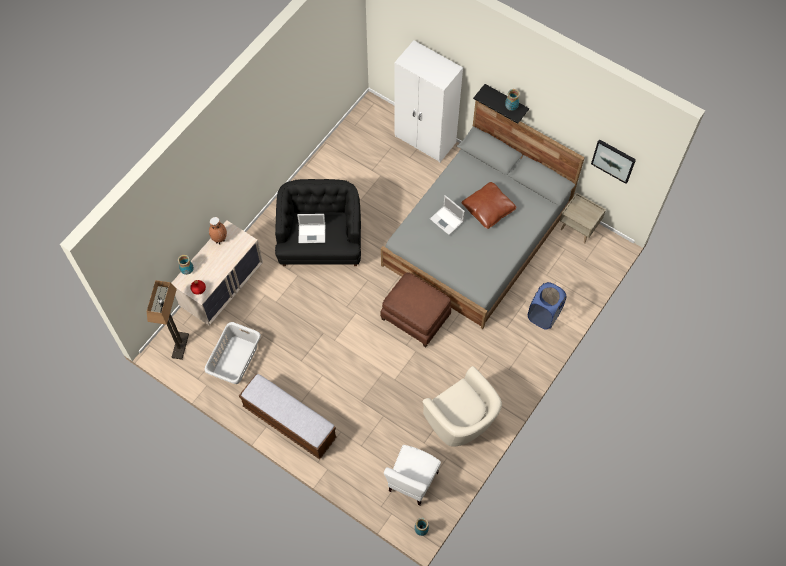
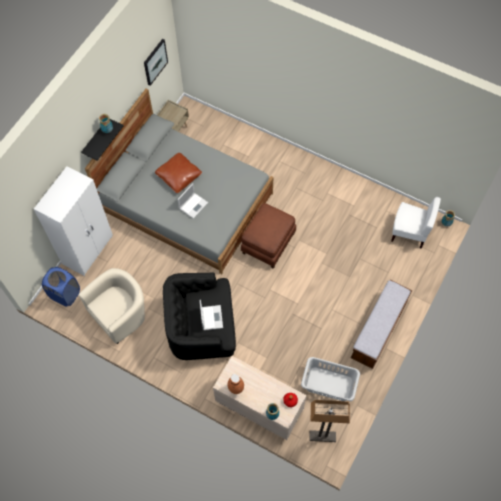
camera: 95 degrees left, 0 degrees up
(461, 421) = (354, 202): beige armchair -> beige armchair (120, 314)
(544, 315) = (255, 152): blue laundry basket -> blue laundry basket (65, 294)

